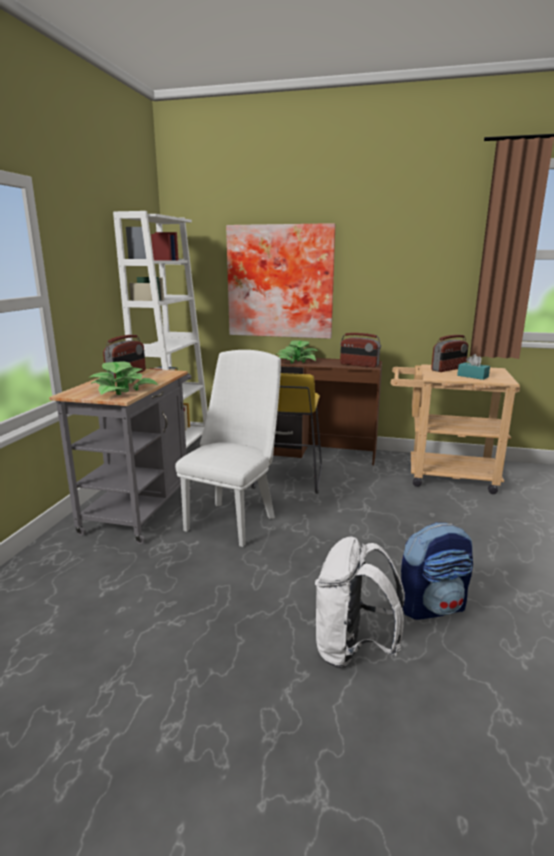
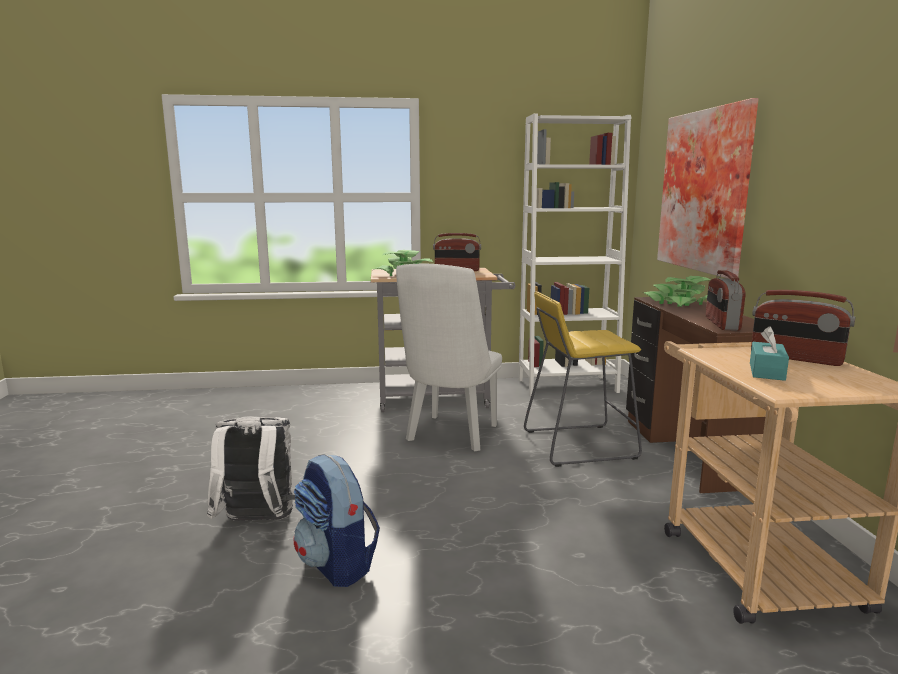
camera: 70 degrees right, 5 degrees down
(233, 519) = (450, 436): white chair -> white chair turned 105 degrees clockwise

